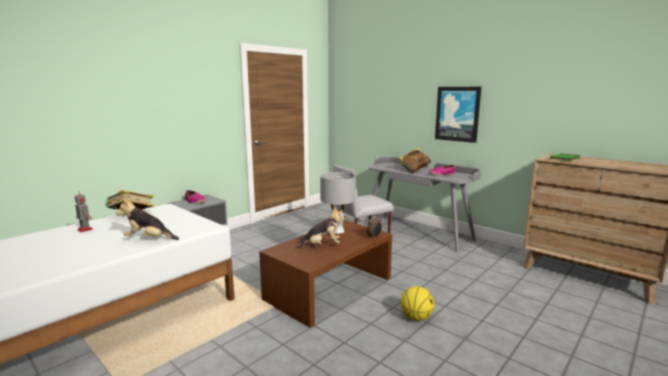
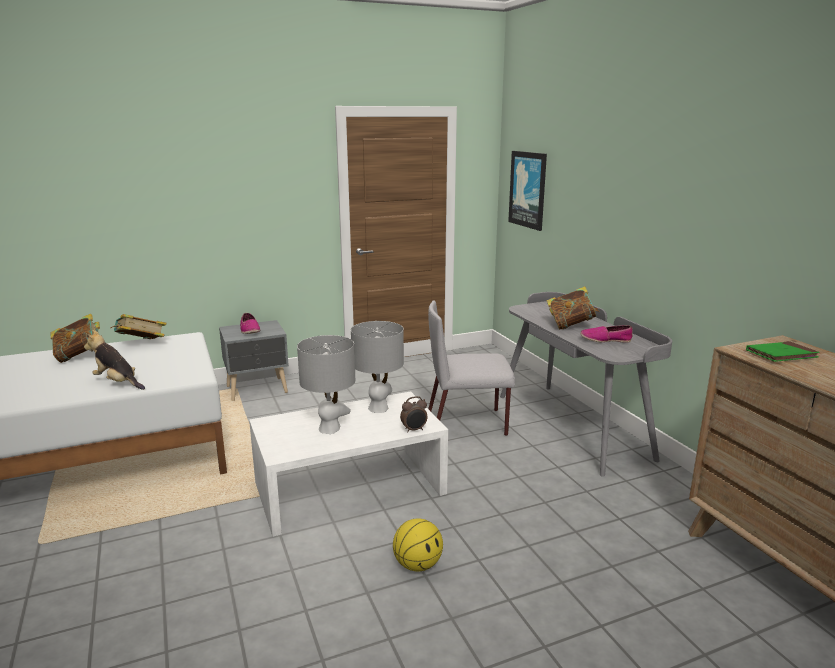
camera: 25 degrees right, 5 degrees up
(85, 229) = (80, 356): toy robot -> book
(322, 246) = (330, 428): plush toy -> grey table lamp
(329, 288) = (349, 488): brown coffee table -> white coffee table
(457, 114) = (655, 235): picture -> picture (528, 189)

